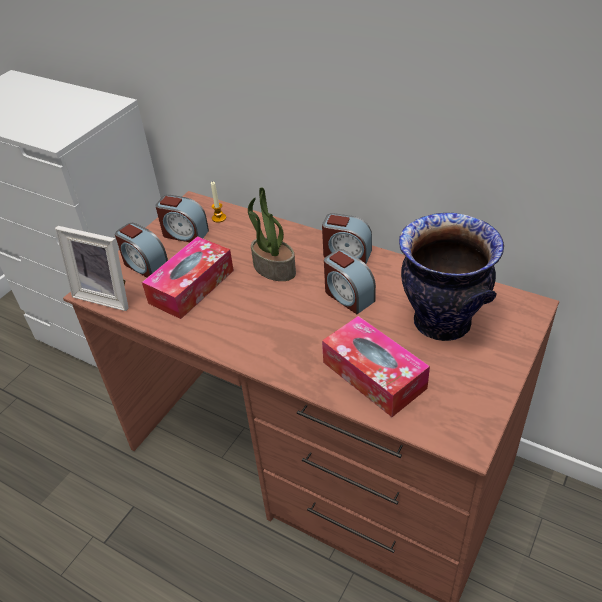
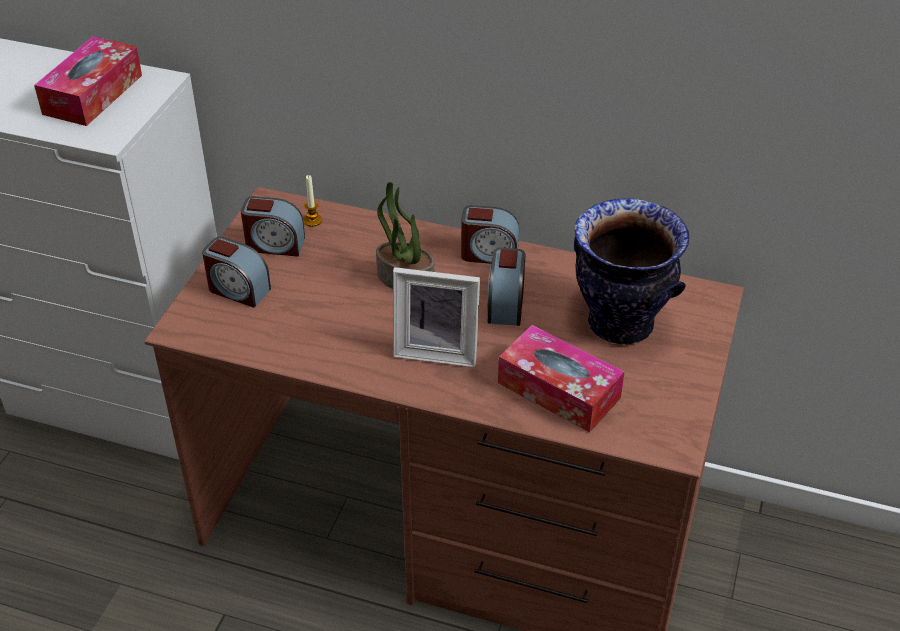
camera: 15 degrees left, 0 degrees up
(107, 295) = (202, 331): picture frame -> picture frame (437, 350)
(191, 286) = (309, 311): tissue box -> tissue box (93, 94)
(348, 296) = (505, 304): alarm clock -> alarm clock turned 60 degrees clockwise

